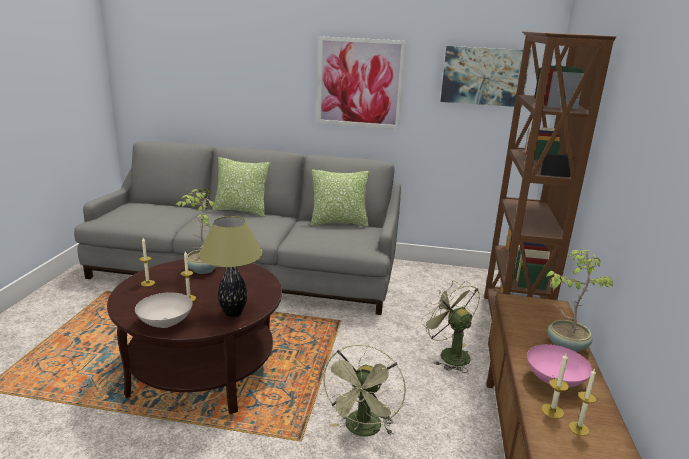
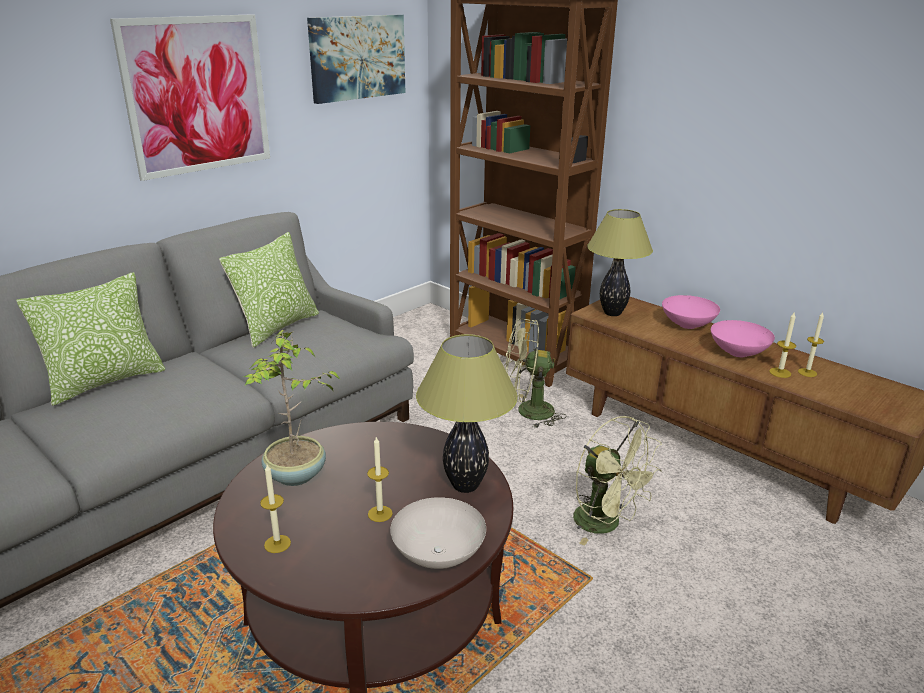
camera: 55 degrees left, 5 degrees up
(526, 308) = (613, 313): none -> table lamp
(566, 345) = (688, 325): potted plant -> pink bowl

